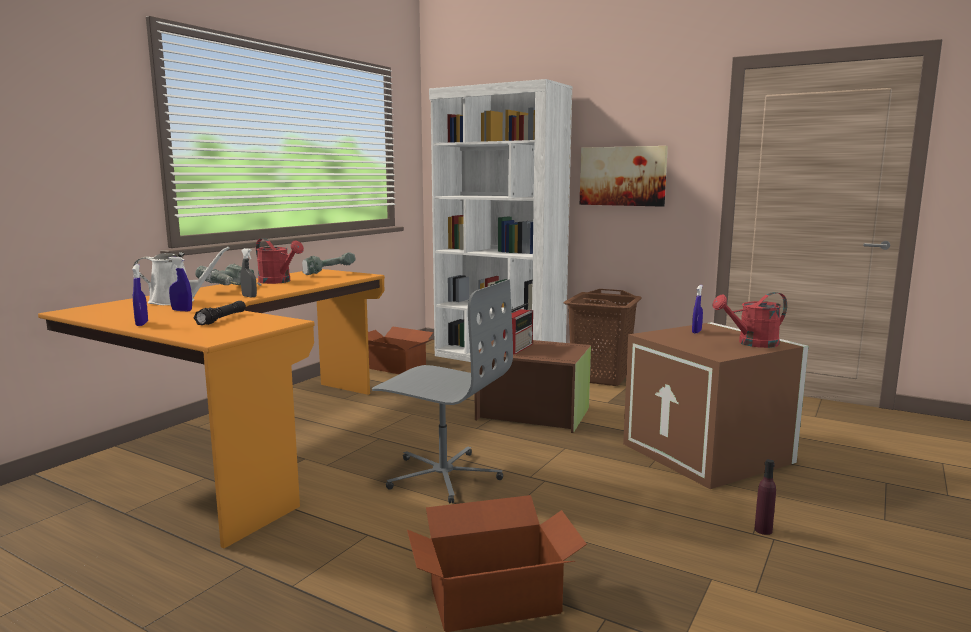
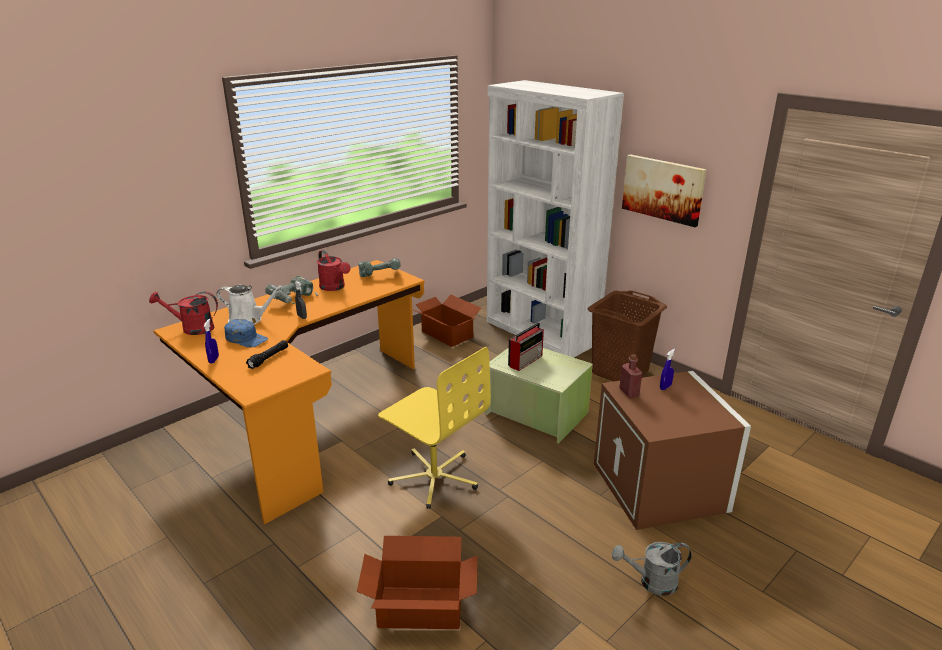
camera: 15 degrees right, 15 degrees up
(182, 310) = (246, 338): blue spray bottle -> blue cap
(443, 475) = (434, 477): grey office chair -> yellow office chair
(532, 413) = (536, 413): brown storage box -> green storage box
(663, 337) = (629, 393): none -> red bottle
(752, 343) = (700, 415): red watering can -> red watering can (192, 328)
(763, 530) = (651, 582): purple bottle -> grey watering can

